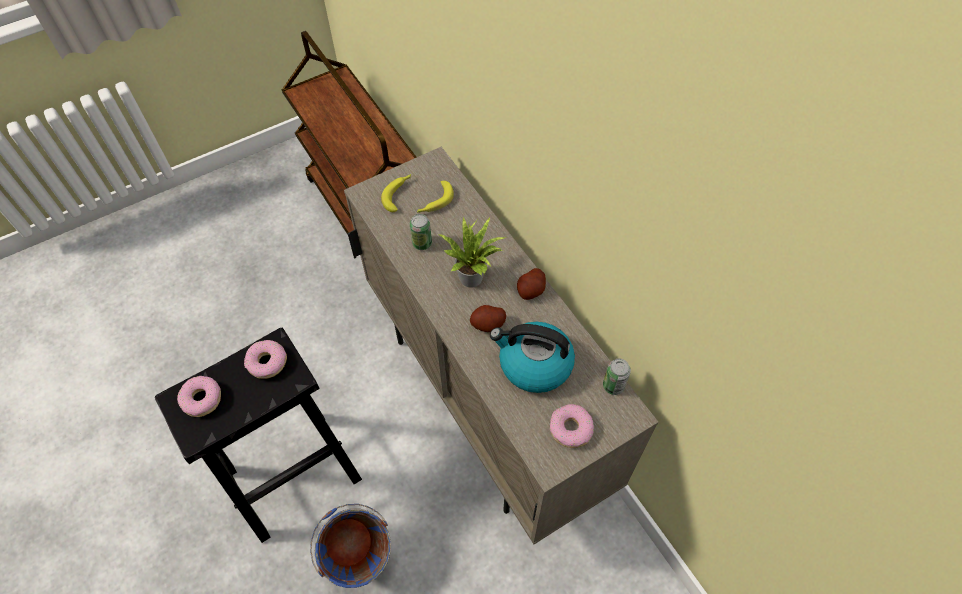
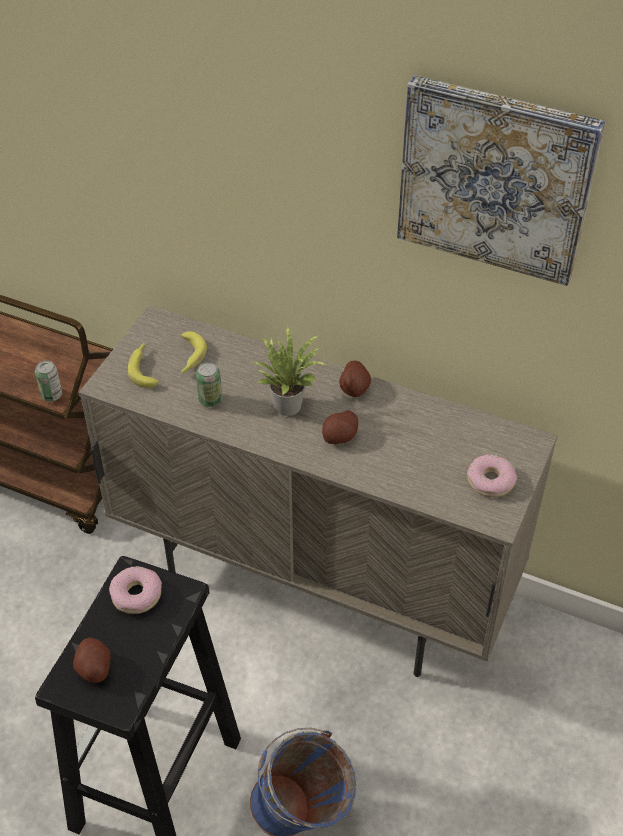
camera: 35 degrees left, 10 degrees down
(201, 399) = (94, 668): donut -> potato
(534, 364) = (412, 447): kettle -> none
(613, 386) = (496, 427): can -> can (51, 395)
(657, 186) = (495, 179): none -> picture

